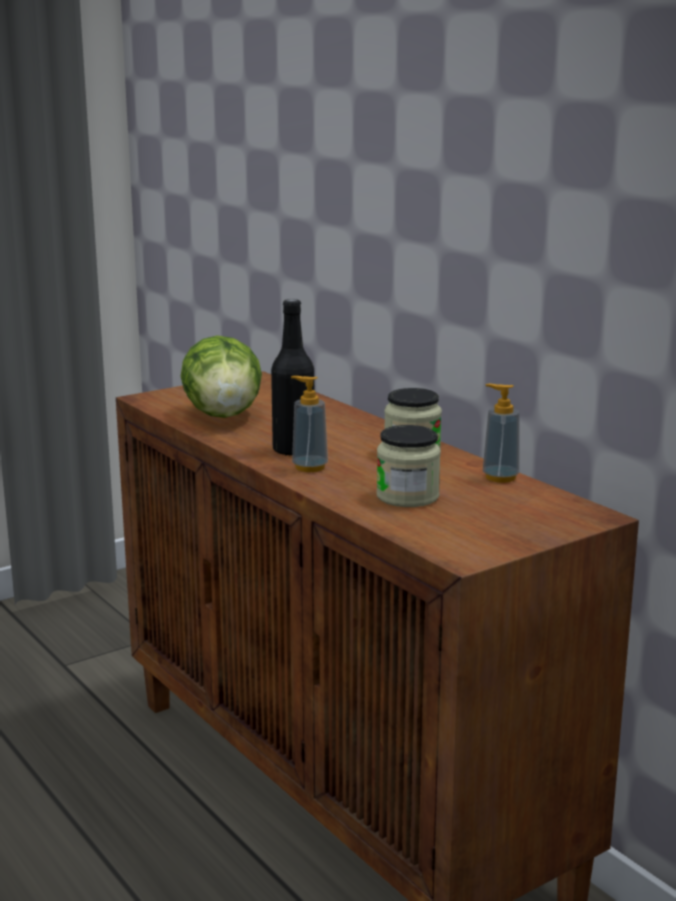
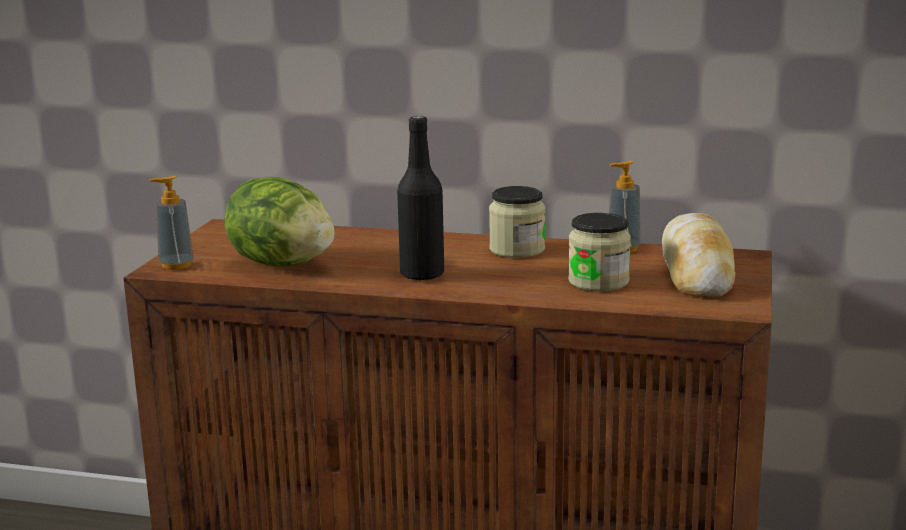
camera: 40 degrees left, 0 degrees up
(309, 467) = (470, 283): soap dispenser -> soap dispenser (176, 265)
(513, 514) = (697, 271): none -> bread

